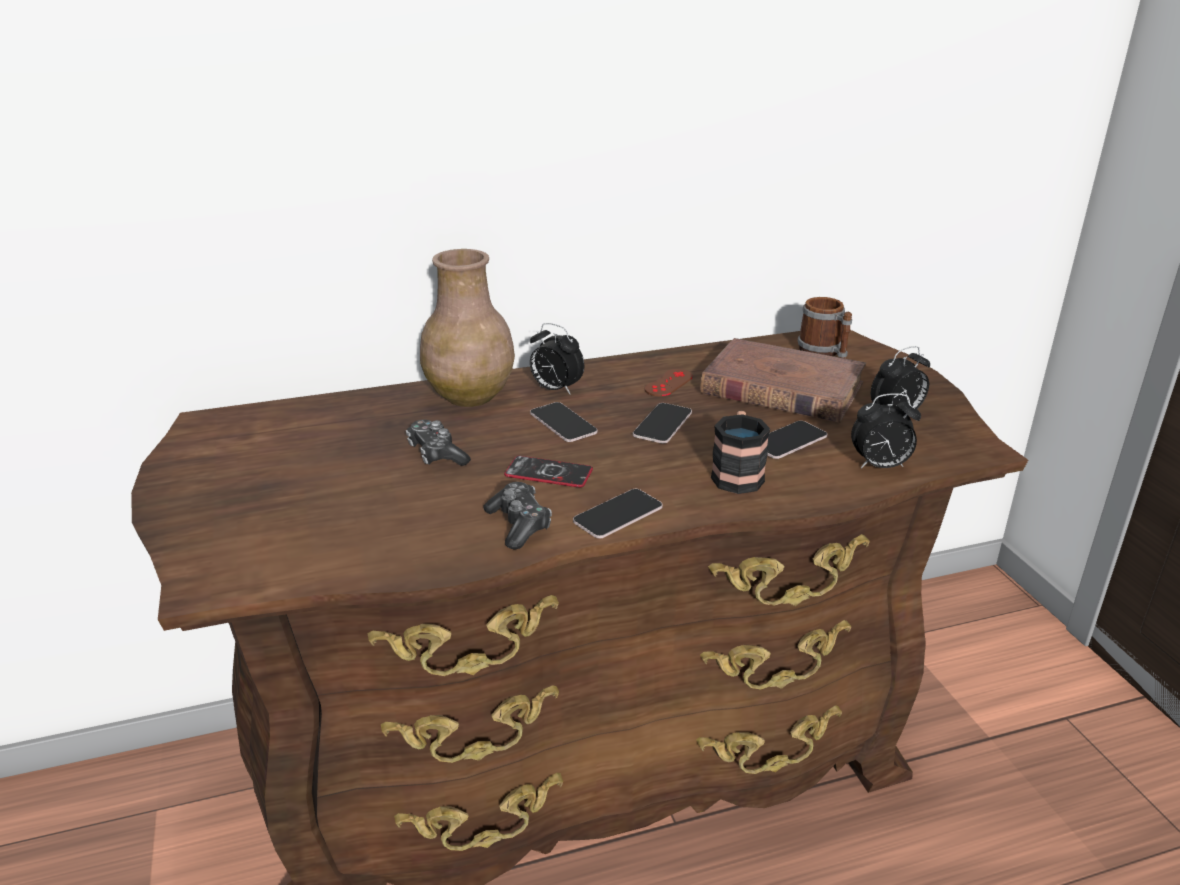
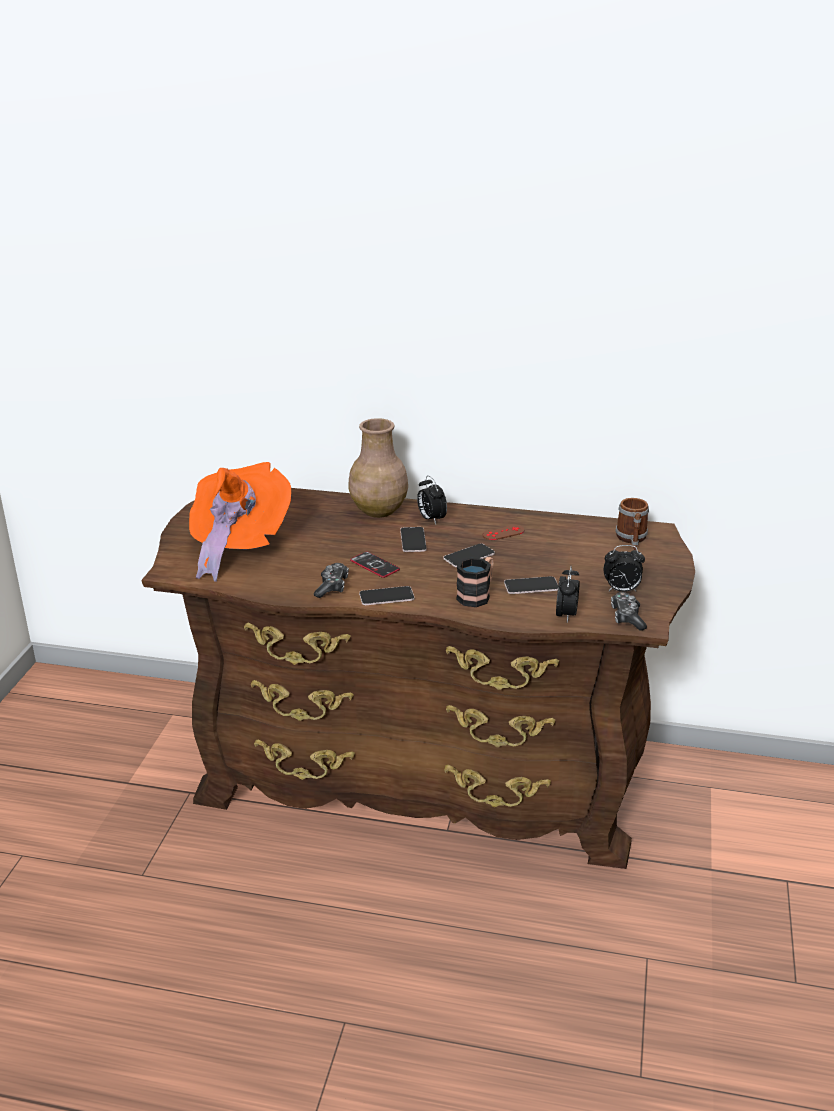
camera: 30 degrees right, 0 degrees up
(296, 504) = (238, 545): none -> orange hat
(437, 454) = (328, 539): game controller -> game controller (627, 618)
(781, 388) = (570, 554): brown book -> none
(879, 466) = (566, 615): alarm clock -> alarm clock turned 105 degrees counterclockwise

